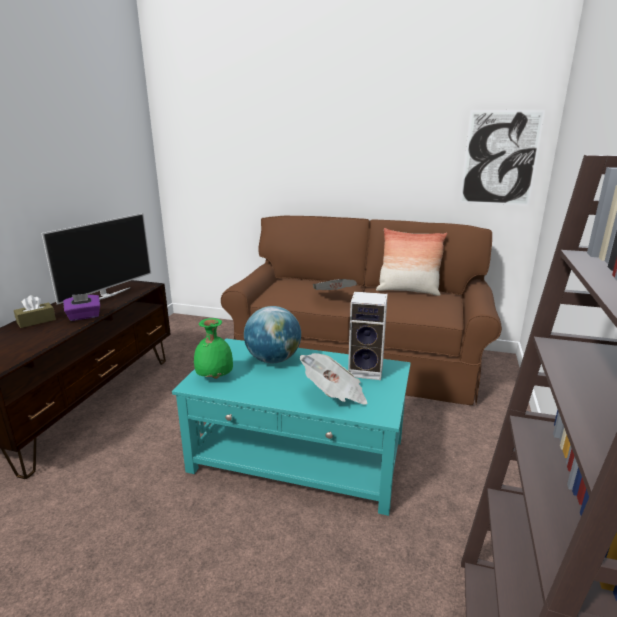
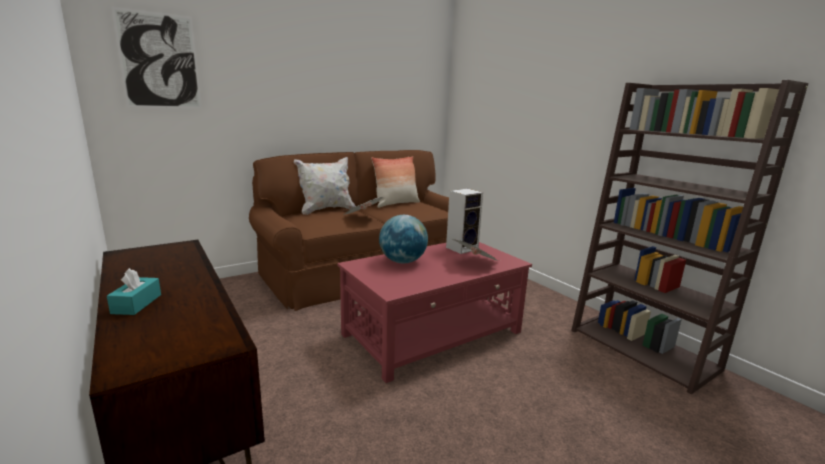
camera: 50 degrees left, 5 degrees down
(36, 321) = (136, 304): brown tissue box -> turquoise tissue box
(84, 316) = (191, 282): purple tissue box -> none
(106, 295) = (159, 263): television -> none
(214, 377) = (392, 283): green vase -> none
(299, 455) = (433, 333): turquoise coffee table -> red coffee table
(321, 280) = (326, 210): none -> white pillow
(500, 158) = (422, 103): picture -> picture (159, 61)

